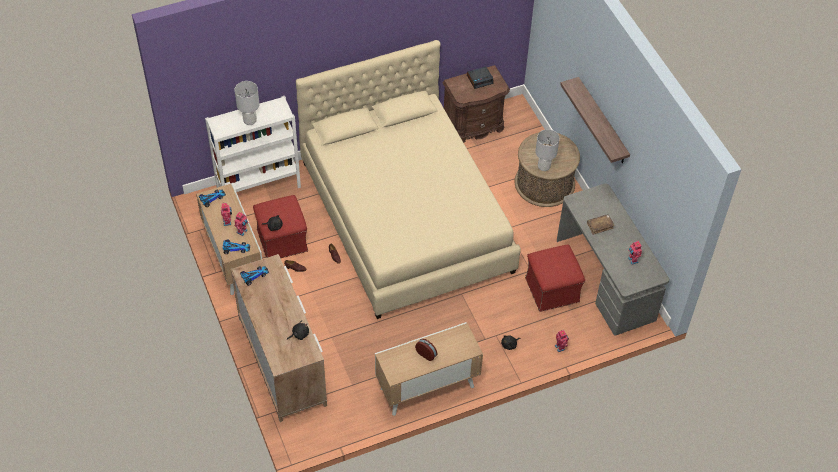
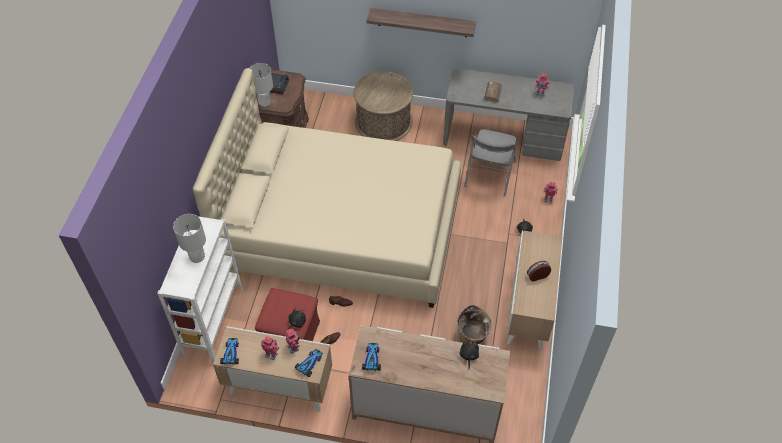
camera: 55 degrees left, 0 degrees up
(369, 360) = (472, 336): none -> basket
(544, 167) = (394, 101): grey table lamp -> grey table lamp (265, 103)
(551, 289) = (489, 174): red ottoman -> grey chair

